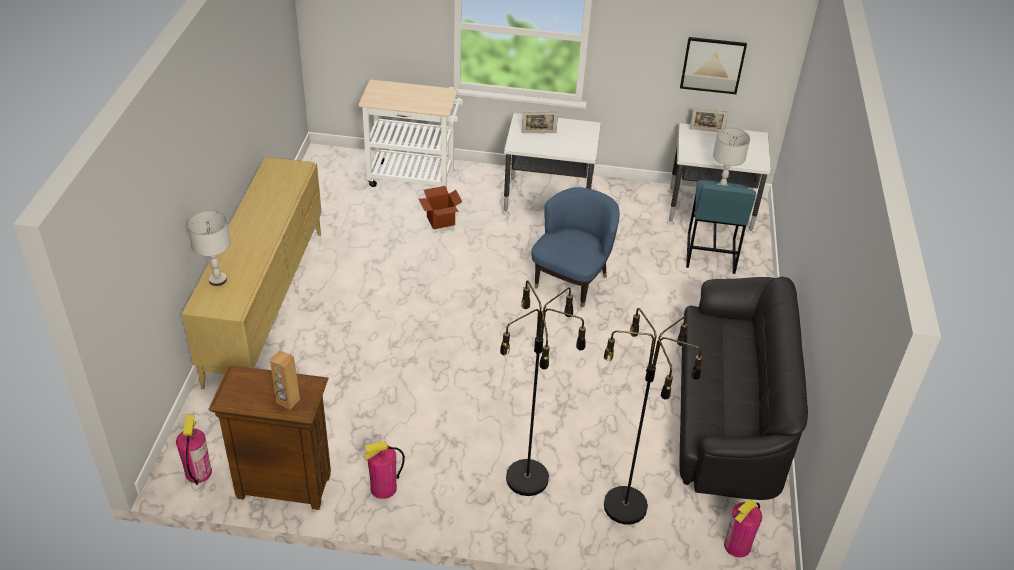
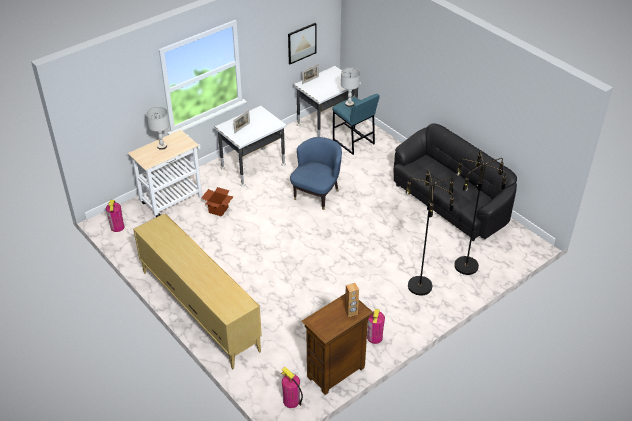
camera: 45 degrees left, 0 degrees up
(218, 280) = (216, 298): grey table lamp -> grey table lamp (162, 146)
(572, 280) = (317, 194): blue armchair -> blue armchair turned 45 degrees clockwise
(737, 546) = (518, 248): fire extinguisher -> fire extinguisher (117, 227)

